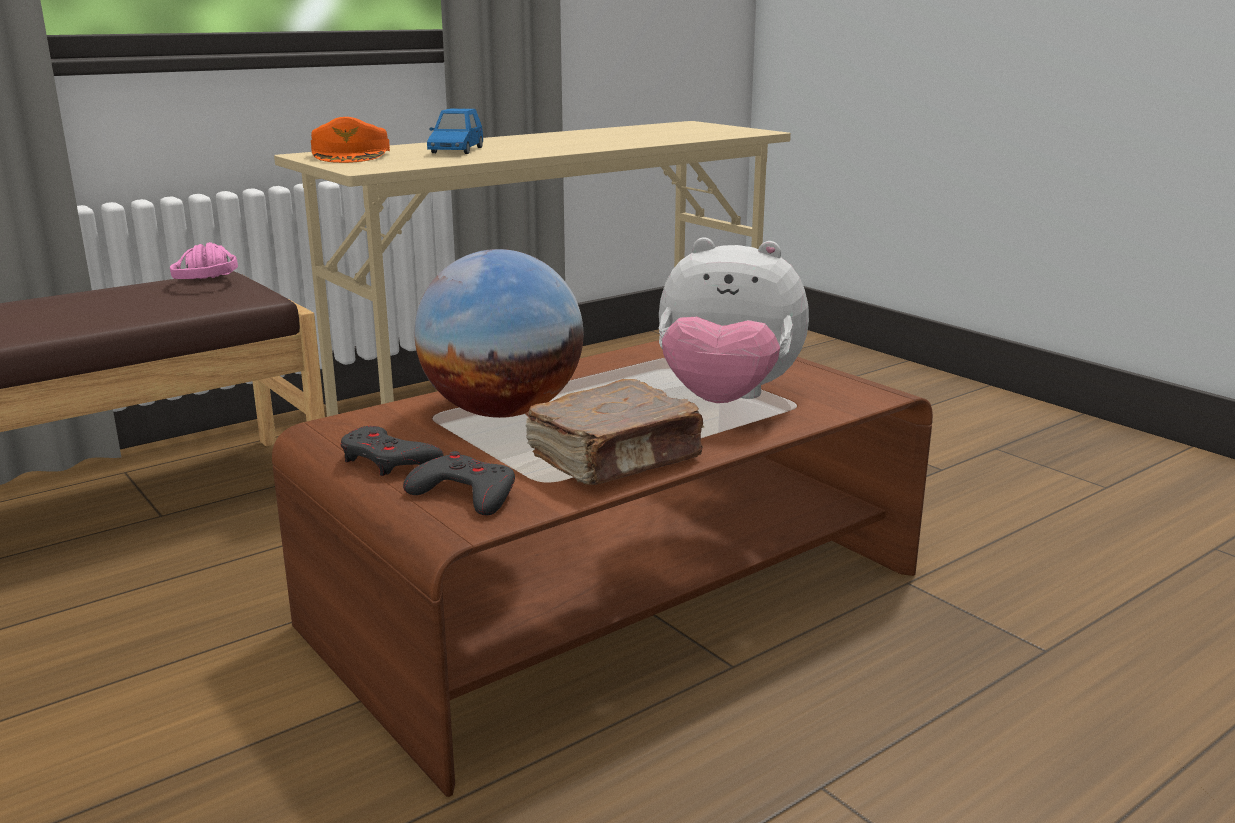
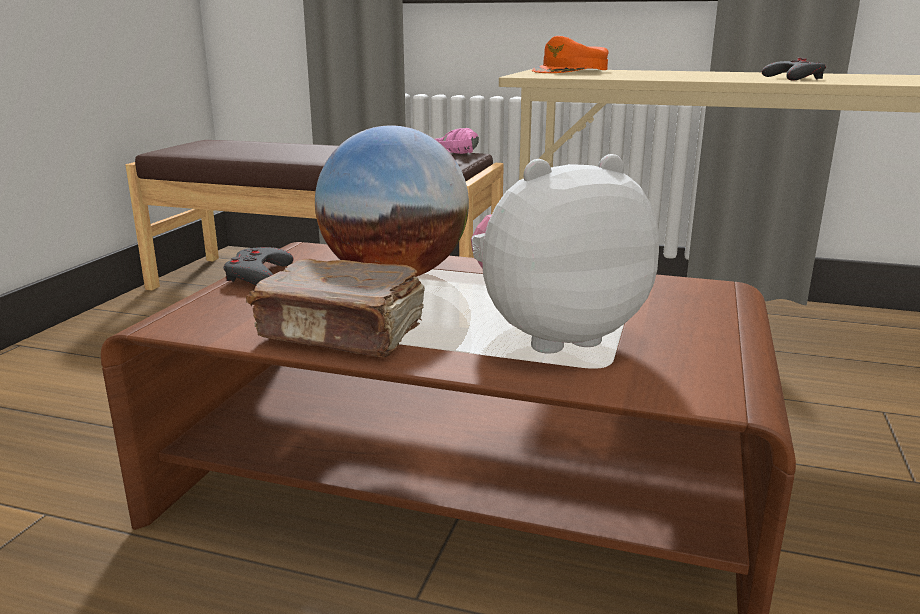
camera: 55 degrees right, 0 degrees up
(456, 151) = (656, 74): blue toy car -> none
(465, 494) = (218, 308): grey game controller -> grey game controller (793, 78)
(726, 401) = (553, 335): plush toy -> plush toy turned 90 degrees clockwise

